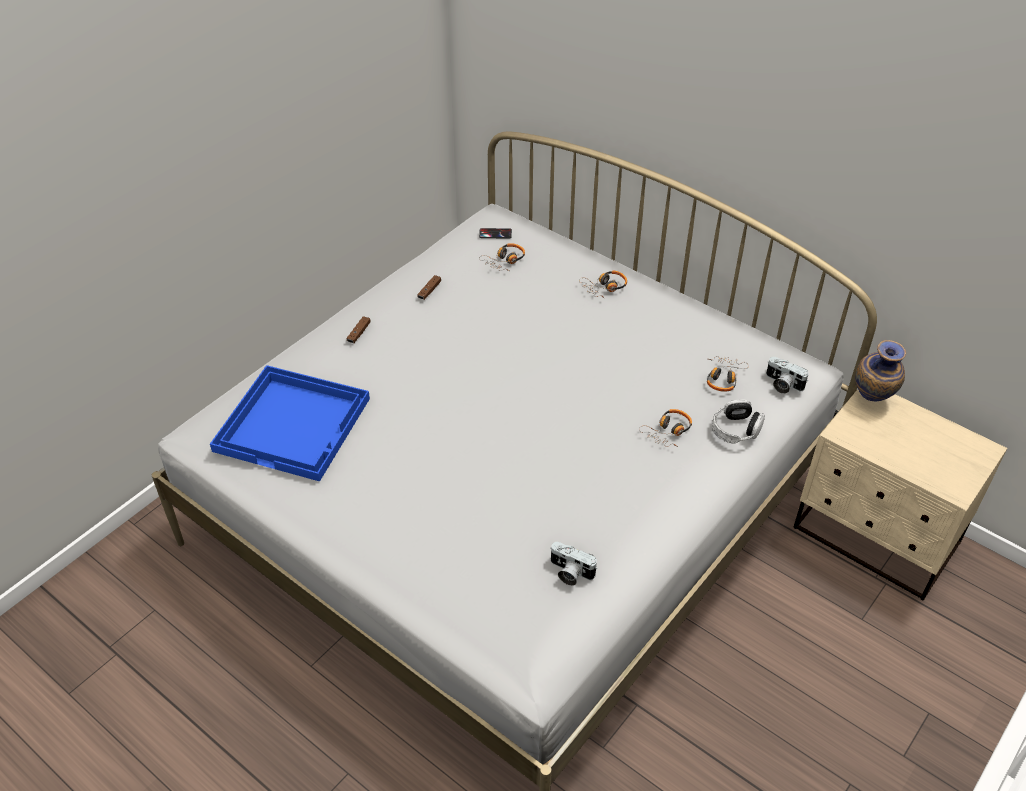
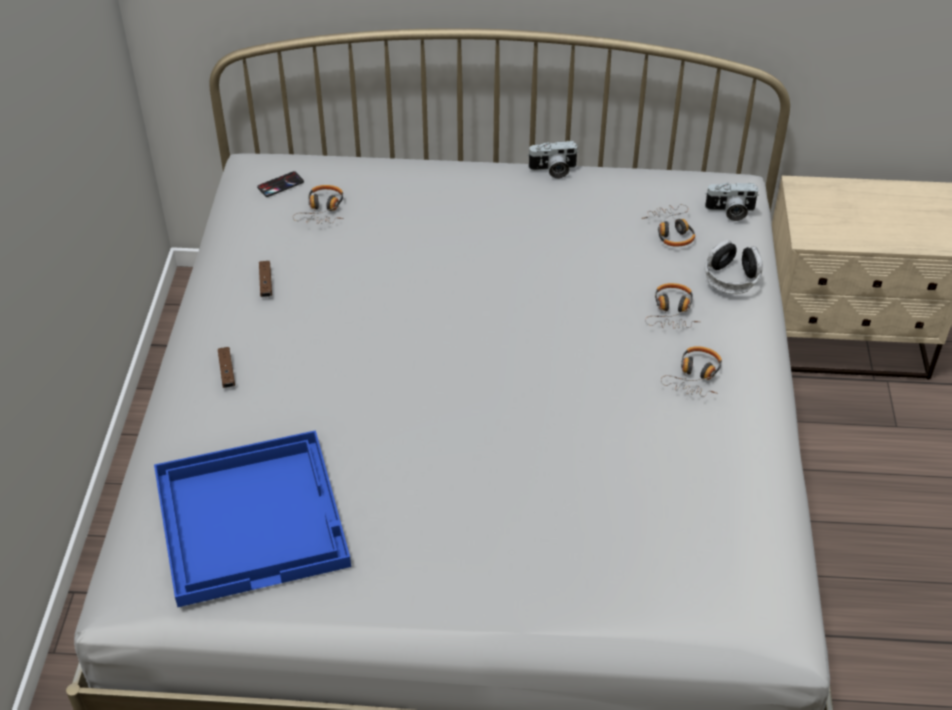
camera: 35 degrees left, 0 degrees up
(569, 572) = (718, 509): camera -> camera (553, 170)
(604, 288) = (463, 192): headphones -> headphones (695, 377)
(871, 401) = (806, 193): vase -> none

